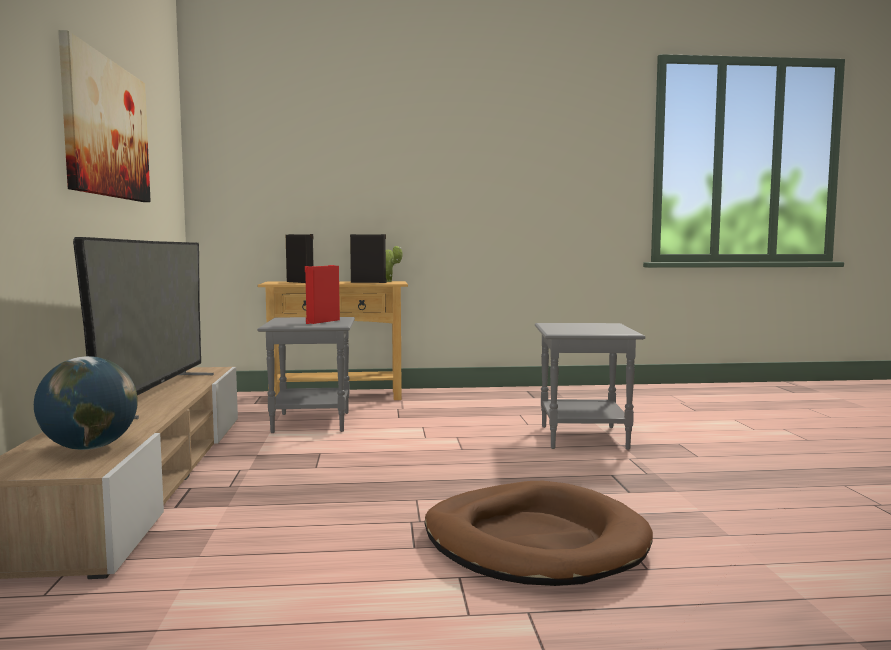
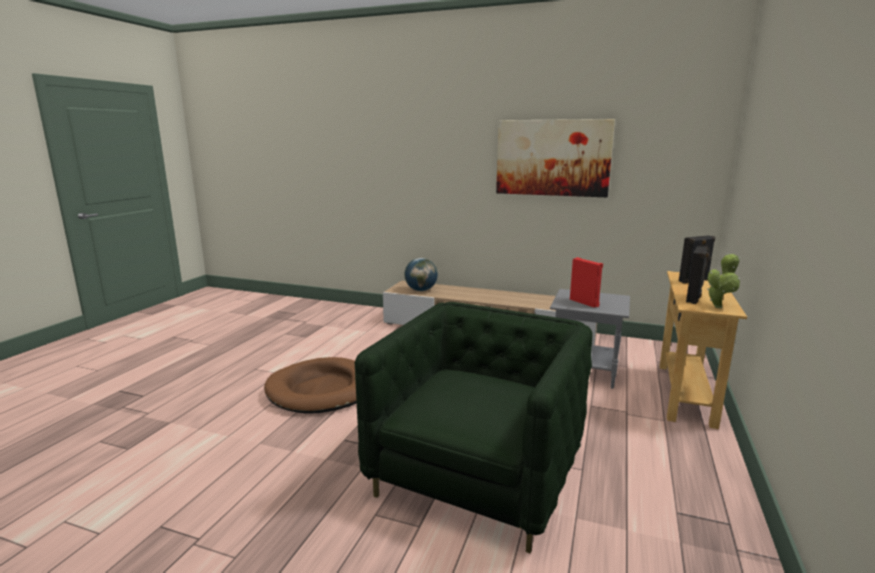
camera: 115 degrees right, 10 degrees up
(155, 394) = (513, 298): television -> none
(583, 437) = (478, 475): grey side table -> green armchair

